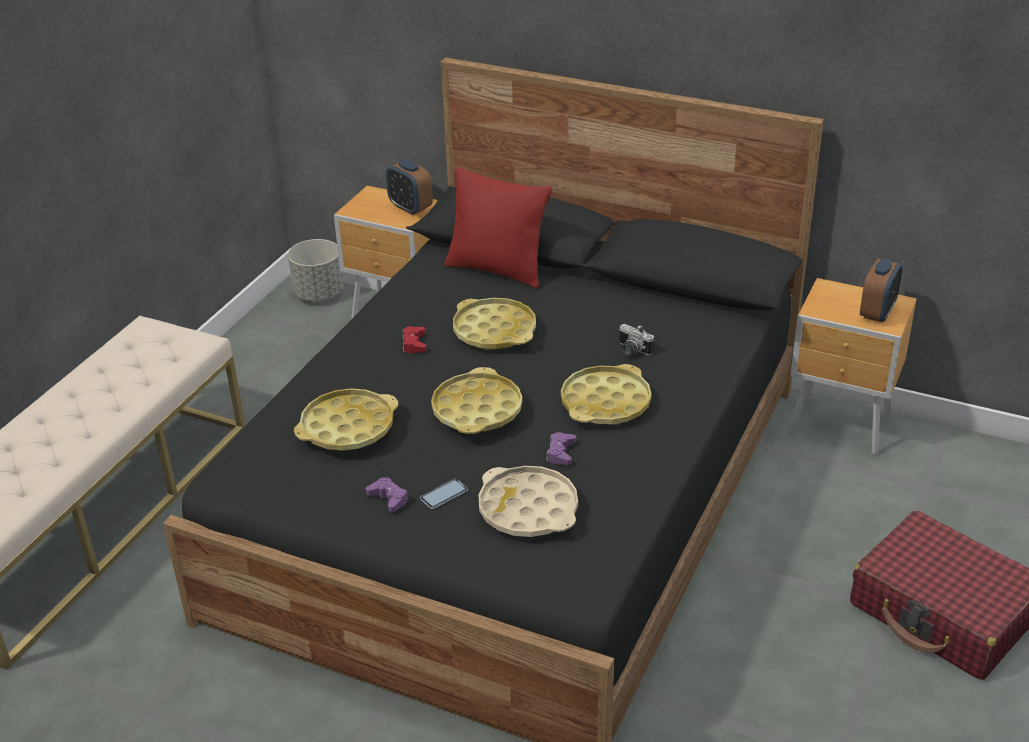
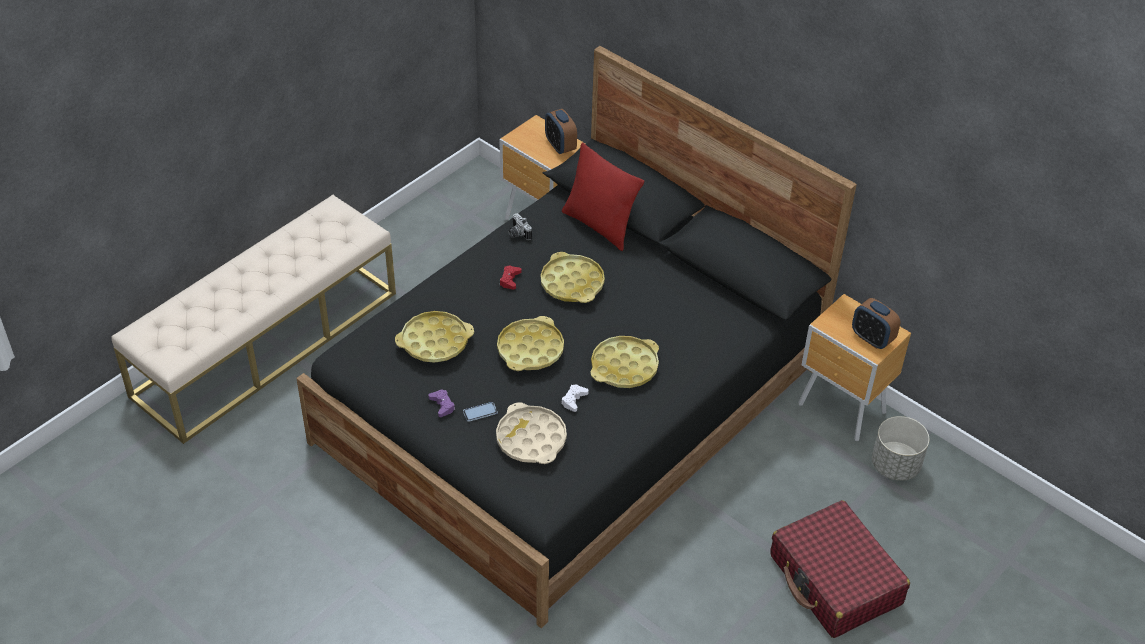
camera: 15 degrees right, 10 degrees up
(319, 293) = (491, 182): grey planter -> grey planter (895, 465)
(560, 453) = (574, 400): purple game controller -> white game controller
(631, 351) = (665, 326): camera -> camera (517, 234)
(877, 313) = (872, 338): alarm clock -> alarm clock turned 90 degrees clockwise

